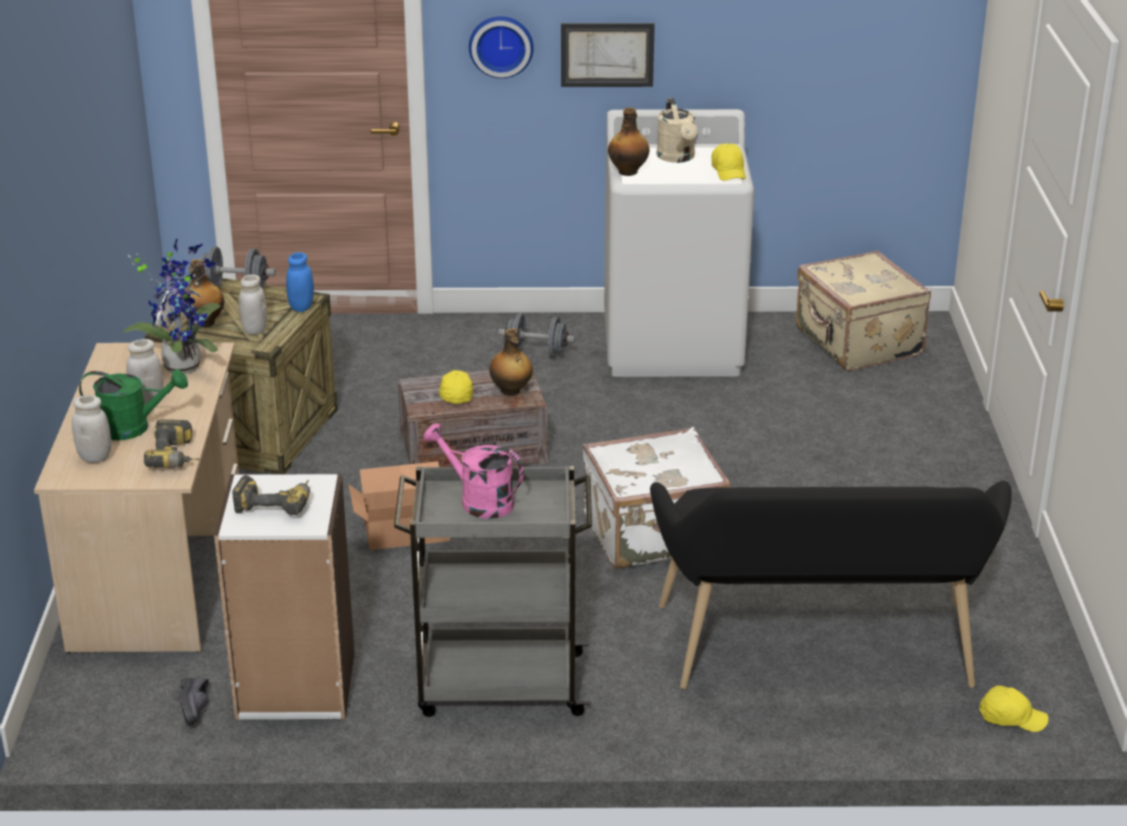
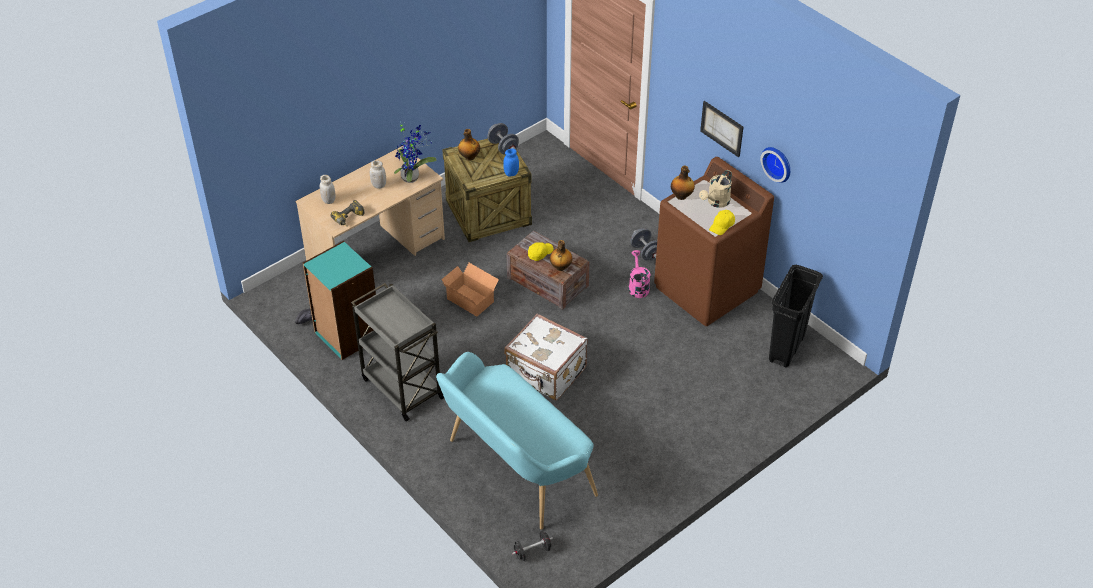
camera: 50 degrees right, 15 degrees up
(134, 428) = (357, 195): green watering can -> none
(254, 330) = (480, 173): white jar -> none
(276, 503) = (336, 264): power drill -> none
(295, 686) = (347, 335): white bookcase -> turquoise bookcase
(478, 501) = (393, 313): pink watering can -> pink watering can (638, 286)
(501, 45) = (679, 95): wall clock -> wall clock (778, 163)
(673, 345) = (707, 289): white washing machine -> brown washing machine
(819, 655) = (515, 469): black bench -> turquoise bench
(857, 343) = (786, 349): beige suitcase -> black trash can
(1011, 718) = (532, 551): yellow cap -> black dumbbell

